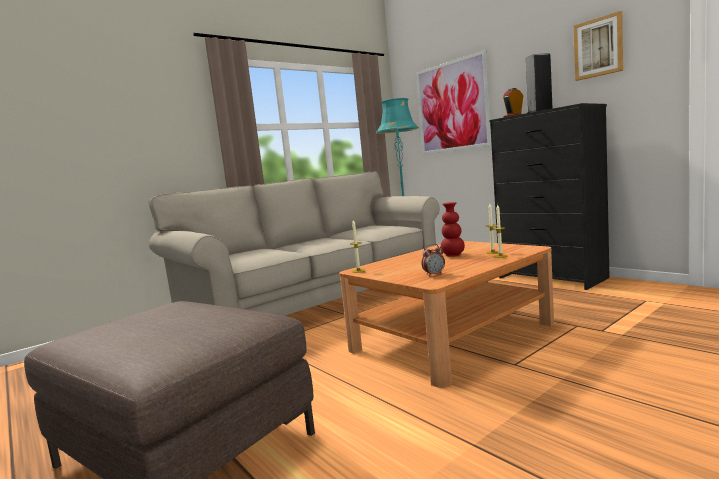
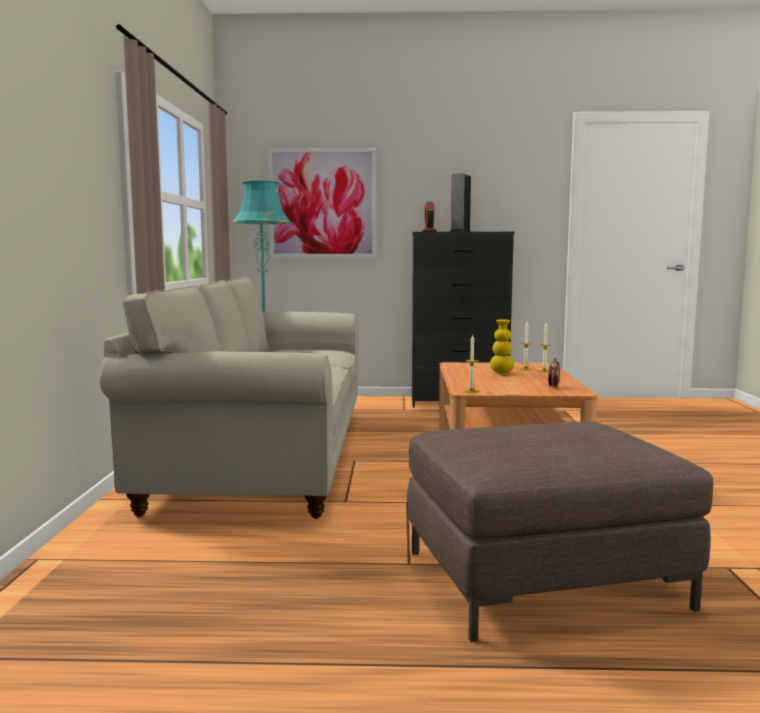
camera: 50 degrees left, 0 degrees up
(453, 255) = (501, 373): red vase -> yellow vase
(598, 47) = (498, 179): picture -> none

